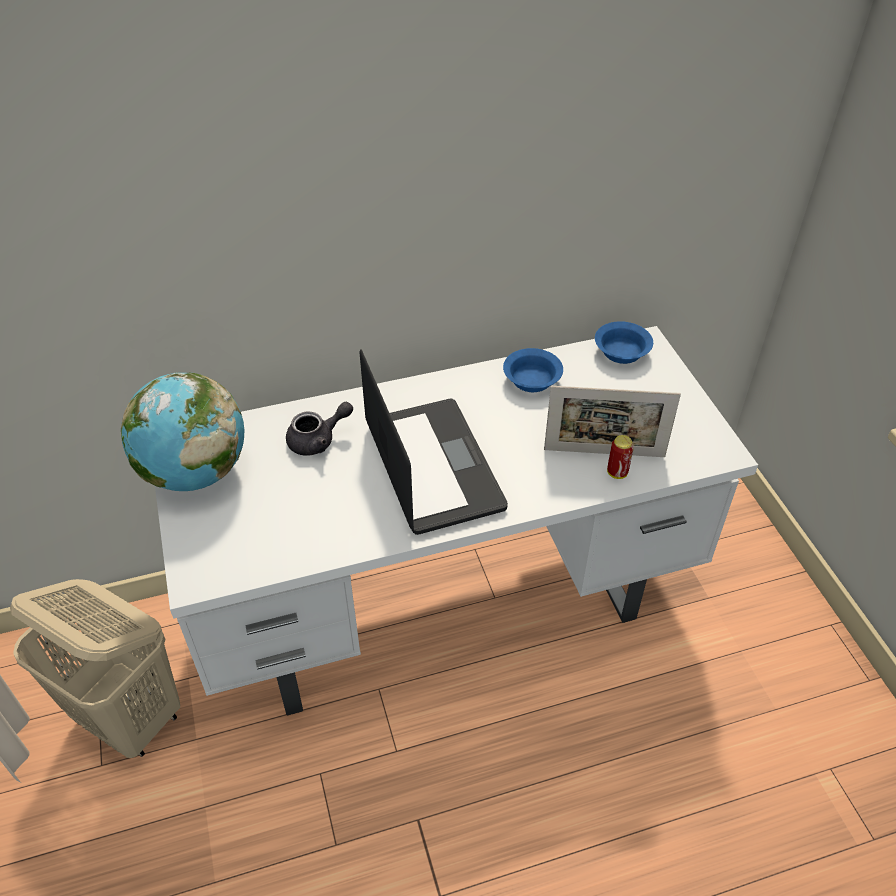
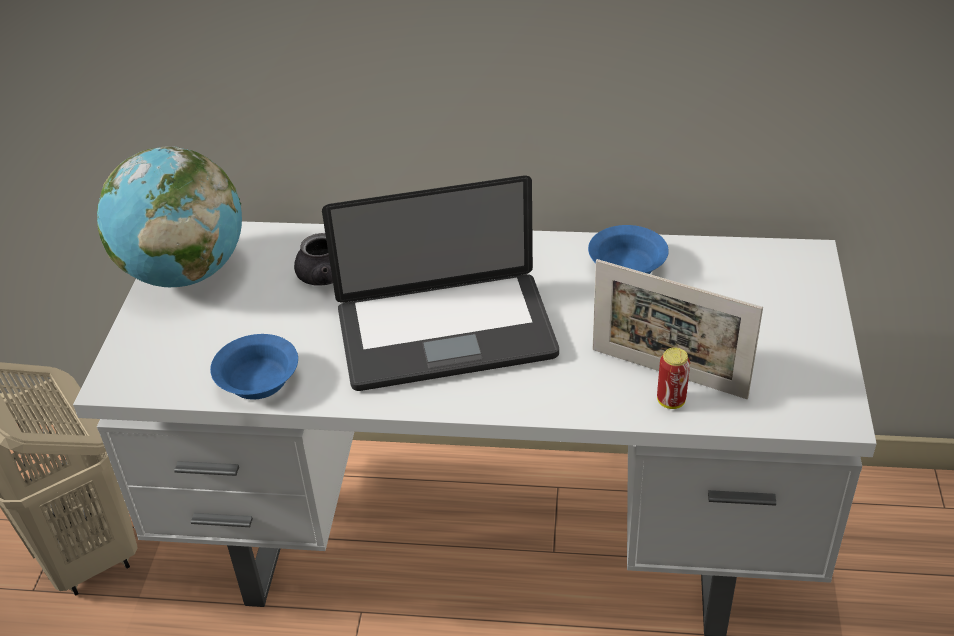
camera: 25 degrees right, 5 degrees down
(433, 466) = (446, 334): laptop -> laptop turned 75 degrees clockwise
(620, 351) = (765, 260): blue bowl -> blue bowl (258, 379)

